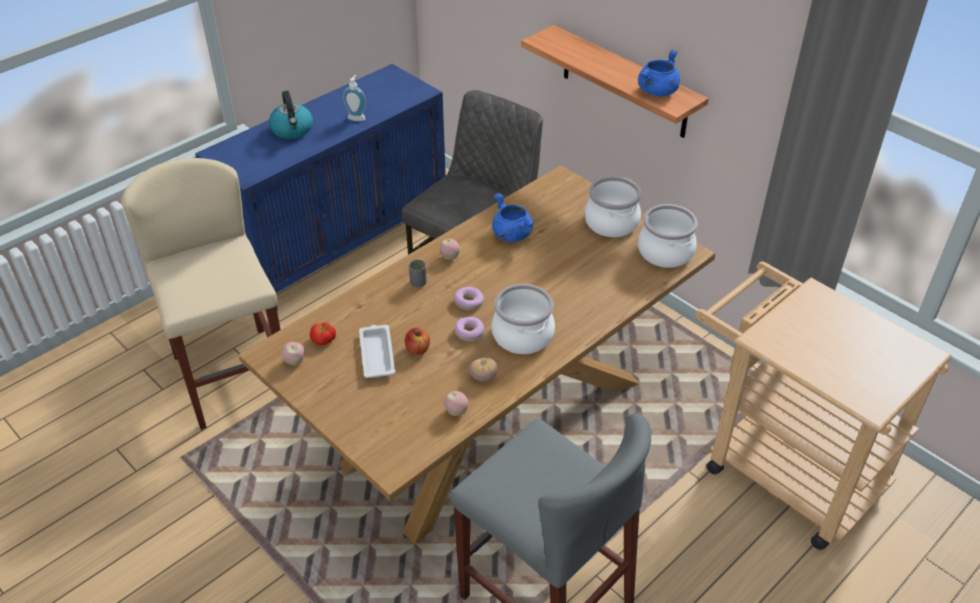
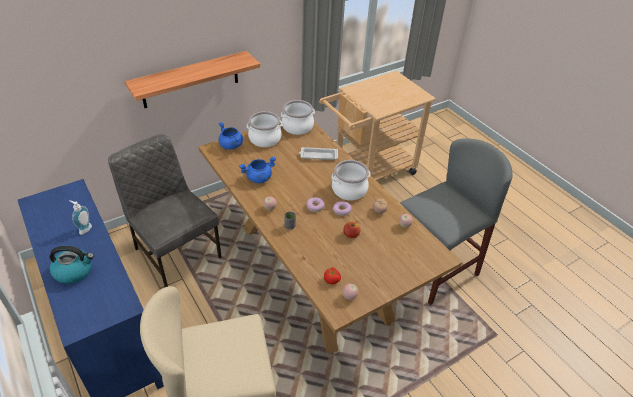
camera: 80 degrees left, 0 degrees up
(377, 354) = (351, 254): white tray -> white tray (318, 155)
(657, 92) = (231, 63): blue cooking pot -> blue cooking pot (231, 145)

